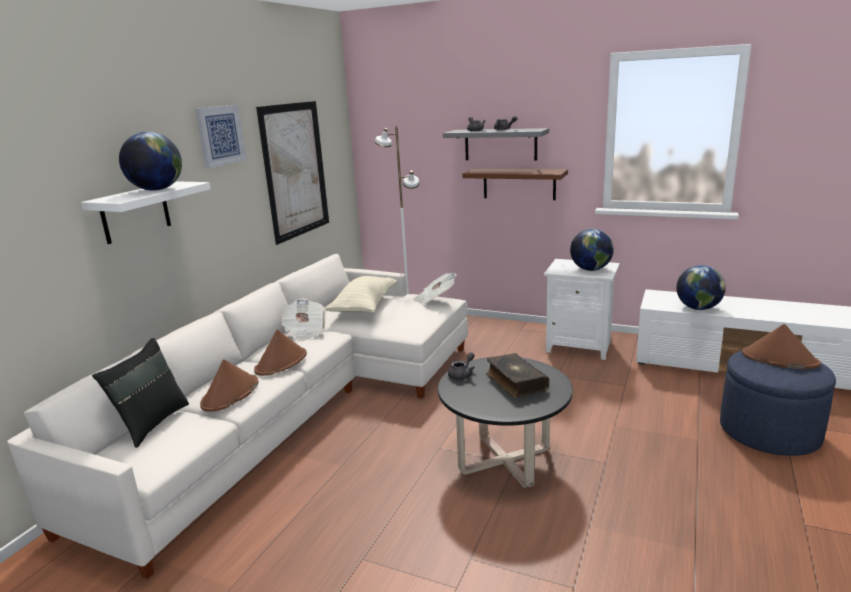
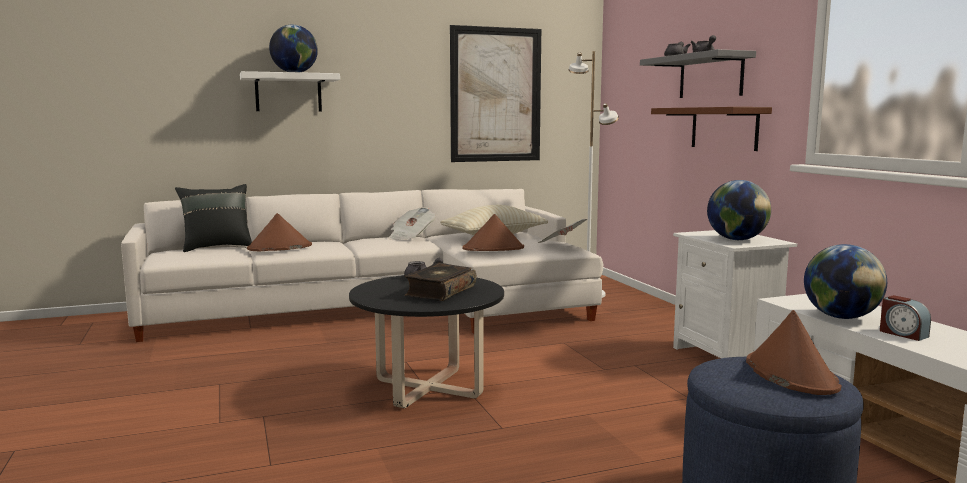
camera: 45 degrees right, 10 degrees down
(220, 135) = (397, 45): picture -> none
(281, 362) = (349, 245): brown hat -> brown hat (493, 249)
(739, 310) = (902, 334): none -> alarm clock

